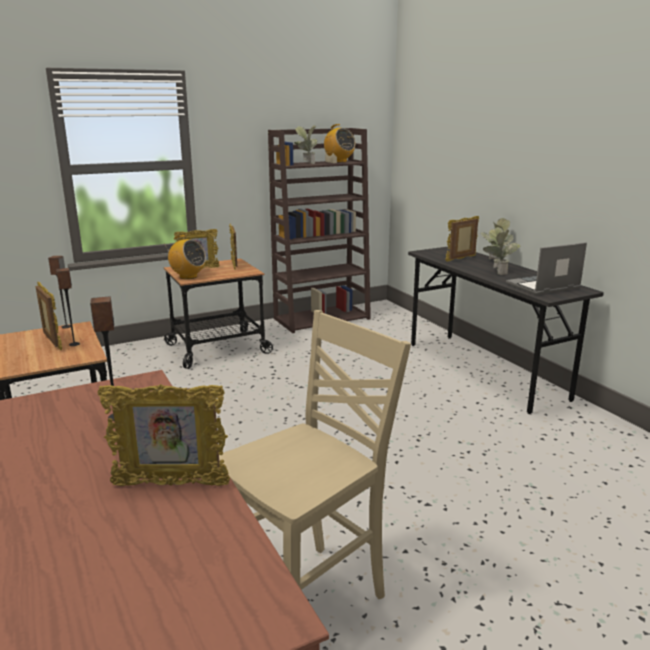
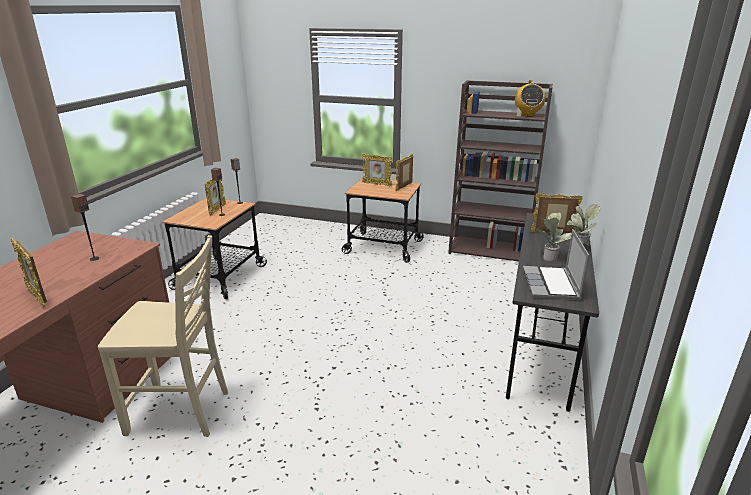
camera: 45 degrees right, 5 degrees up
(188, 276) = (359, 188): radio -> none
(306, 163) = (490, 113): potted plant -> none
(542, 286) = (551, 284): laptop -> laptop turned 105 degrees counterclockwise

